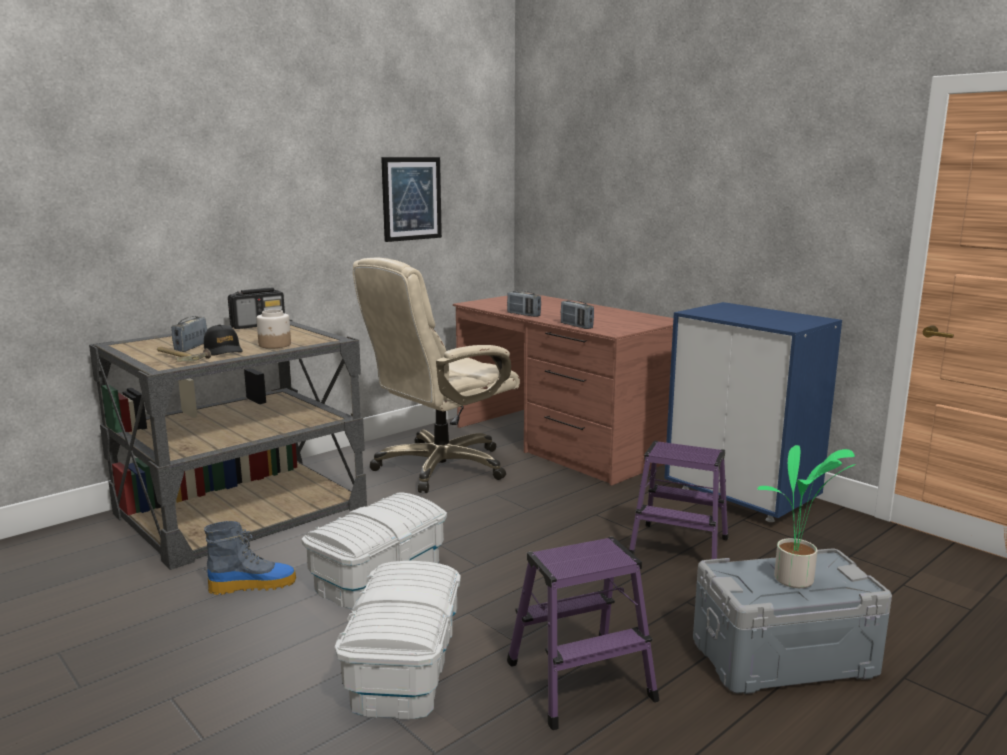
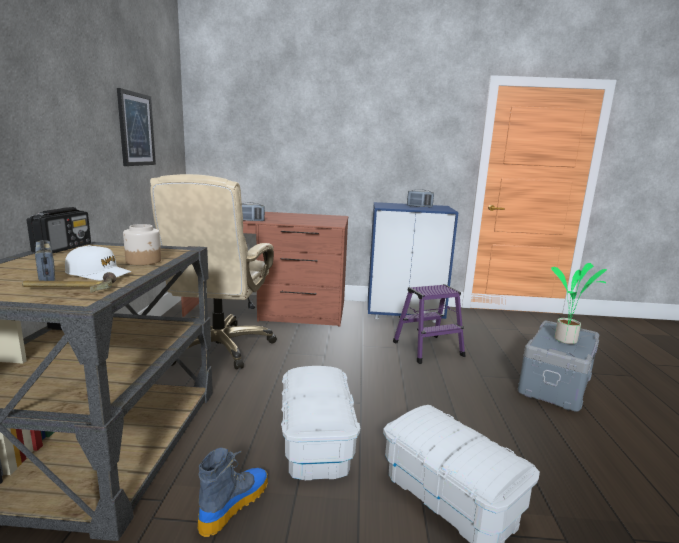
camera: 45 degrees left, 0 degrees up
(223, 350) = (98, 274): black cap -> white cap
(576, 326) = (304, 224): radio -> radio (419, 206)
(579, 680) = (526, 443): purple step ladder -> none

